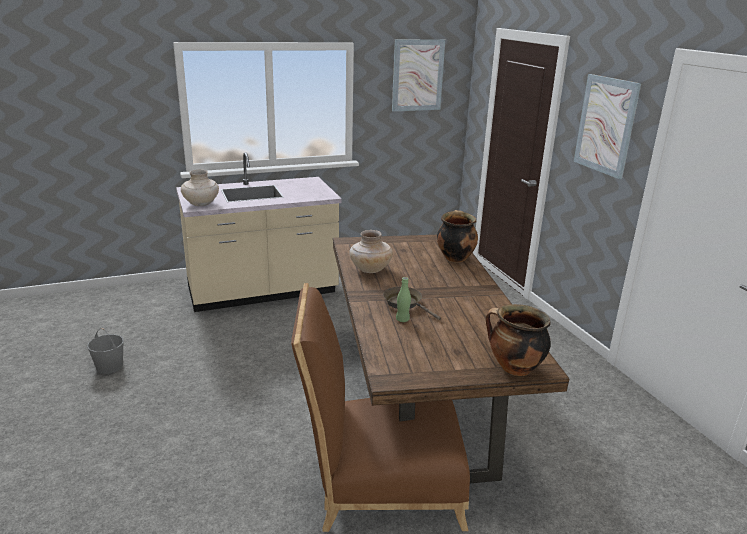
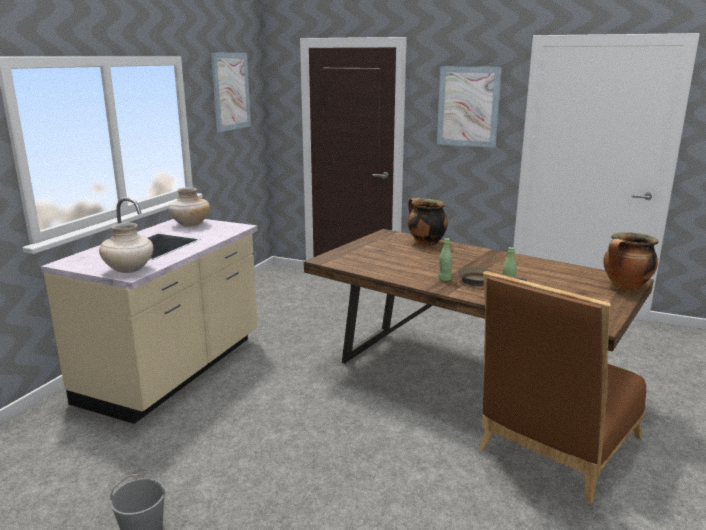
camera: 45 degrees left, 5 degrees down
(370, 270) = (397, 271): beige vase -> beige vase (190, 225)
(382, 290) = (444, 279): none -> green bottle

